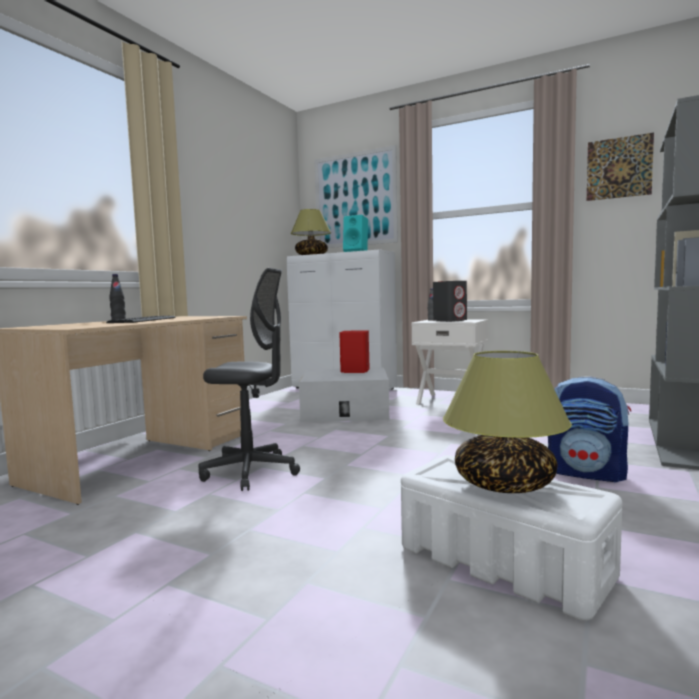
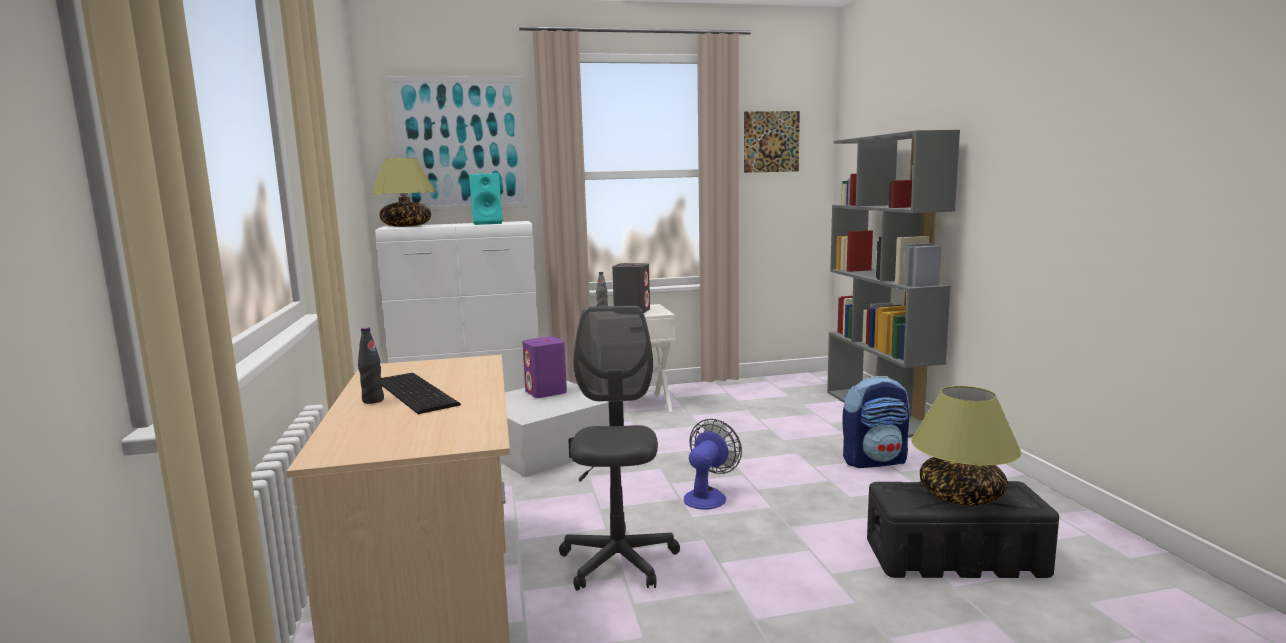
camera: 40 degrees left, 5 degrees up
(251, 472) = (618, 561): grey office chair -> grey office chair turned 60 degrees counterclockwise
(355, 371) = (546, 392): red speaker -> purple speaker
(384, 457) = (708, 496): none -> fan
(501, 561) = (954, 558): white storage box -> black storage box

